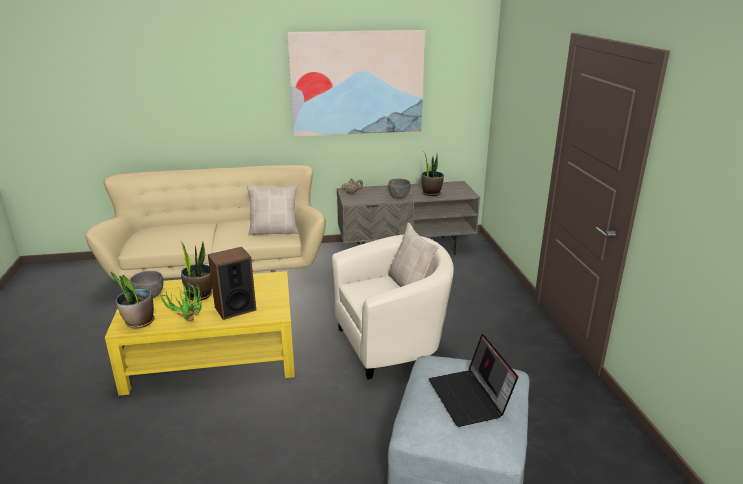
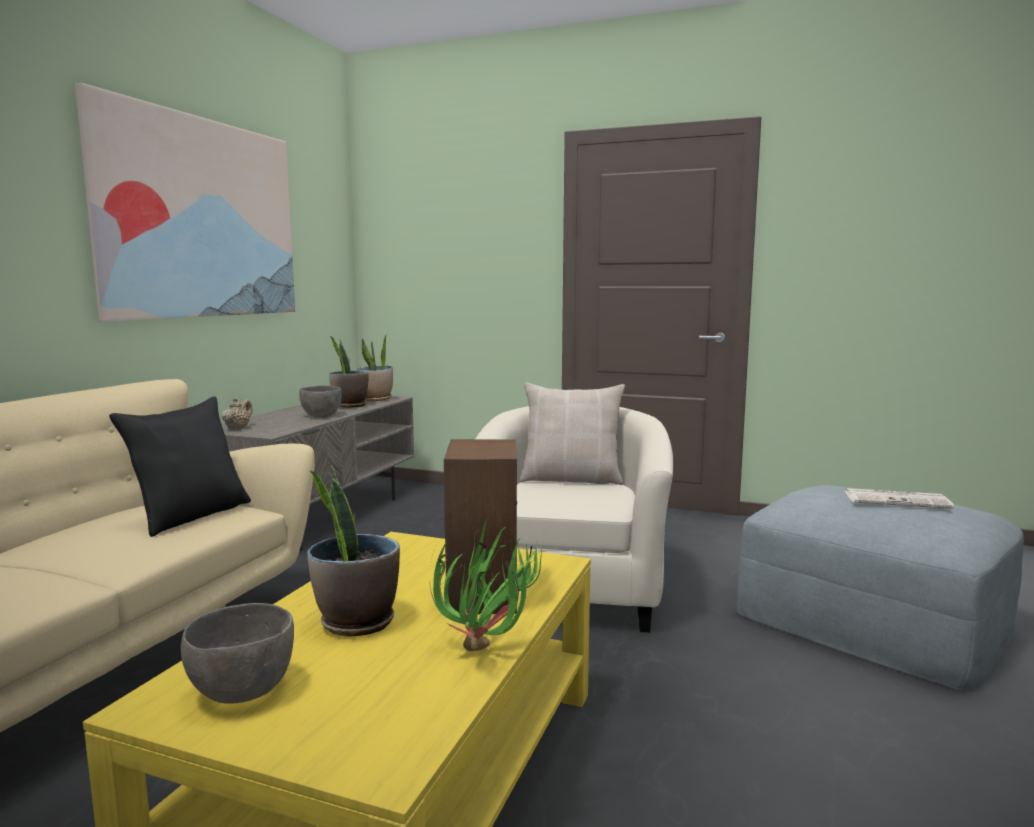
camera: 60 degrees left, 15 degrees down
(139, 322) = (388, 728): potted plant -> potted plant (376, 399)
(274, 231) = (190, 516): beige pillow -> black pillow
(470, 398) = (897, 500): laptop -> newspaper

